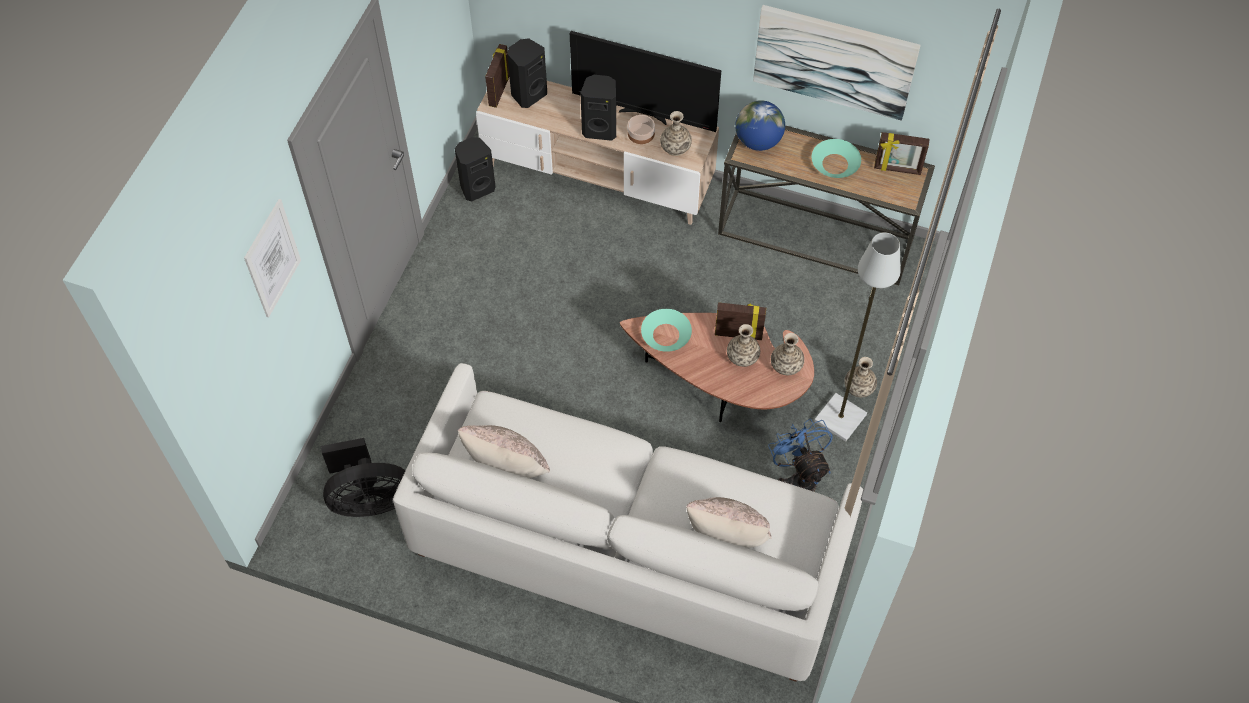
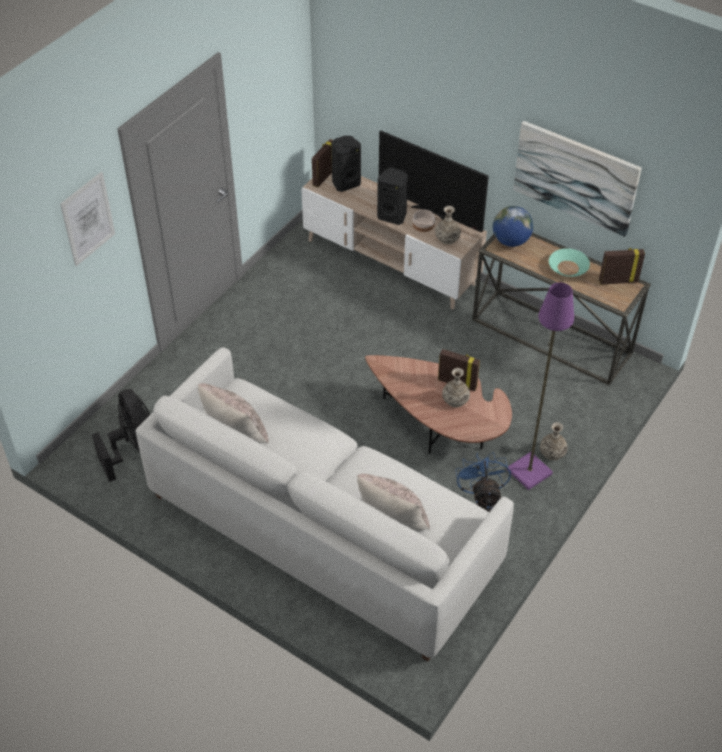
camera: 15 degrees right, 10 degrees down
(369, 499) = (134, 449): black fan -> black fan turned 120 degrees counterclockwise
(476, 187) = (294, 252): black speaker -> none
(666, 335) = (399, 372): turquoise bowl -> none
(786, 365) = (489, 413): vase -> none
(840, 419) = (529, 472): grey floor lamp -> purple floor lamp
(897, 169) = (618, 281): picture frame -> picture frame turned 150 degrees clockwise

